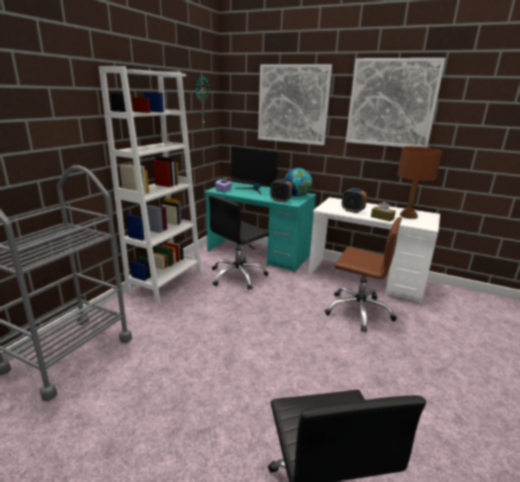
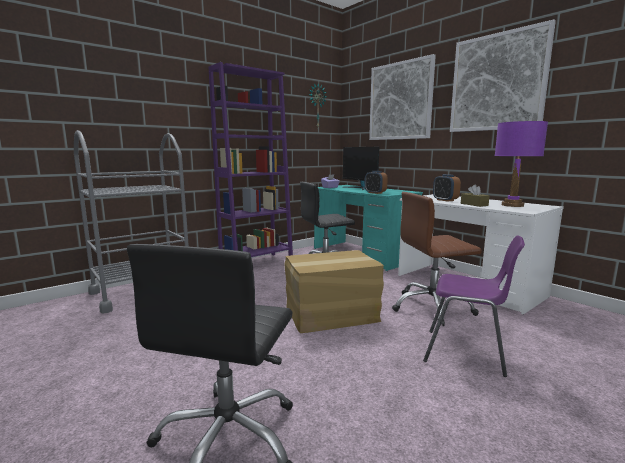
camera: 25 degrees right, 10 degrees down
(165, 283) = (256, 263): white bookcase -> purple bookcase
(290, 339) = (332, 315): none -> cardboard box
(296, 196) = (398, 191): globe -> none
(359, 311) = (432, 307): brown office chair -> brown office chair turned 120 degrees clockwise
(408, 216) = (512, 205): brown table lamp -> purple table lamp
(413, 356) = (466, 353): none -> purple chair

